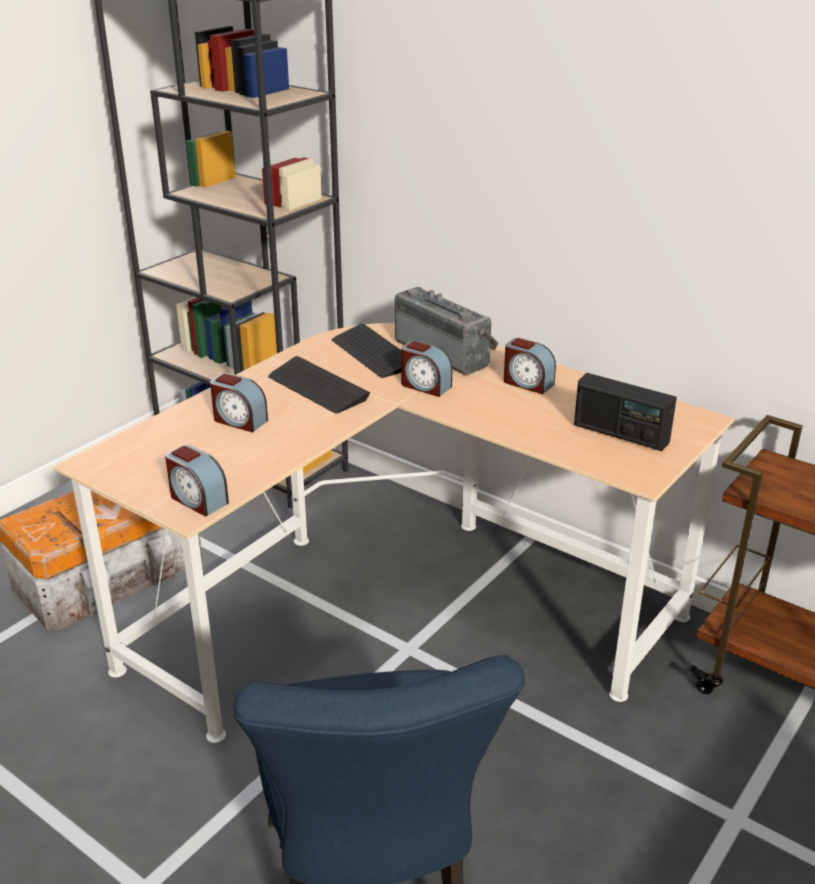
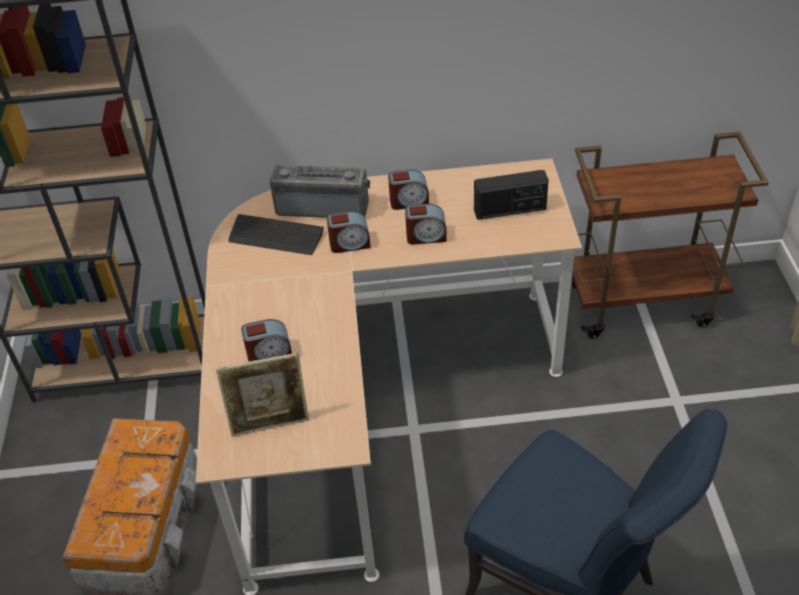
camera: 40 degrees left, 15 degrees up
(162, 464) = (270, 424): none -> picture frame
(197, 500) = (337, 433): alarm clock -> alarm clock (426, 236)
(317, 387) = (280, 290): keyboard -> none

